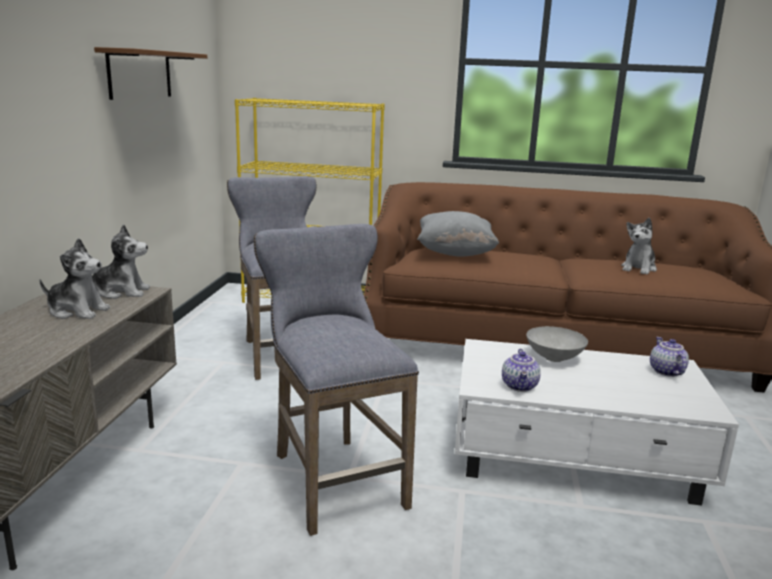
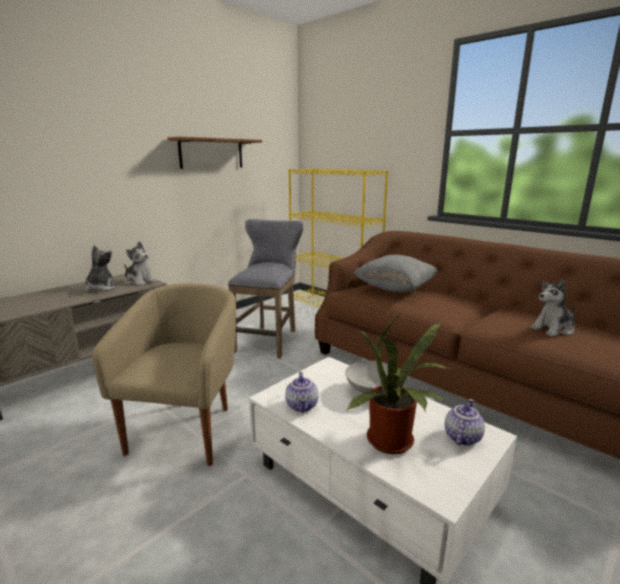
camera: 35 degrees right, 0 degrees up
(77, 311) = (101, 288): plush toy -> plush toy turned 135 degrees counterclockwise
(333, 476) = (187, 429): grey stool -> beige armchair
(520, 386) = (302, 406): teapot -> teapot turned 45 degrees counterclockwise
(632, 391) = (393, 443): none -> potted plant

